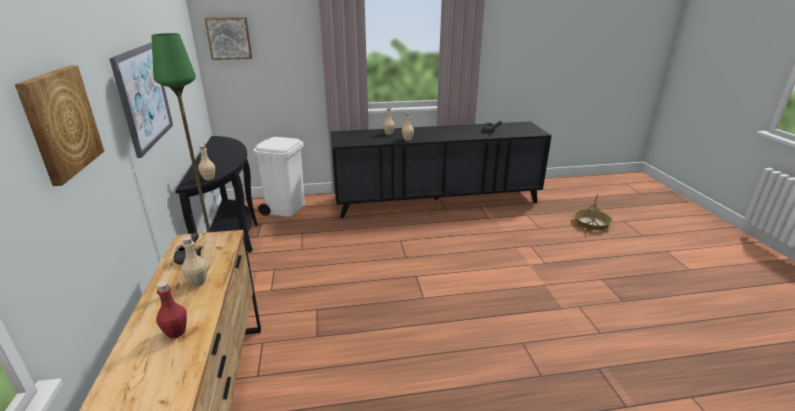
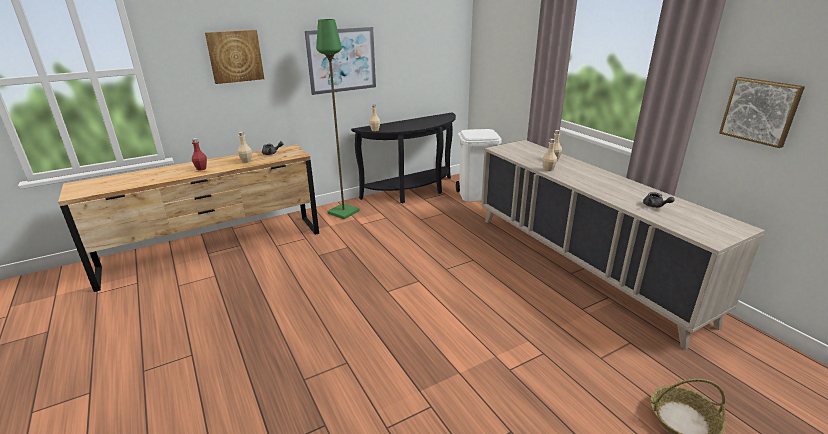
camera: 70 degrees right, 0 degrees up
(229, 38) = (488, 34): picture -> picture (760, 111)
(436, 201) = (581, 264): black cabinet -> beige cabinet

